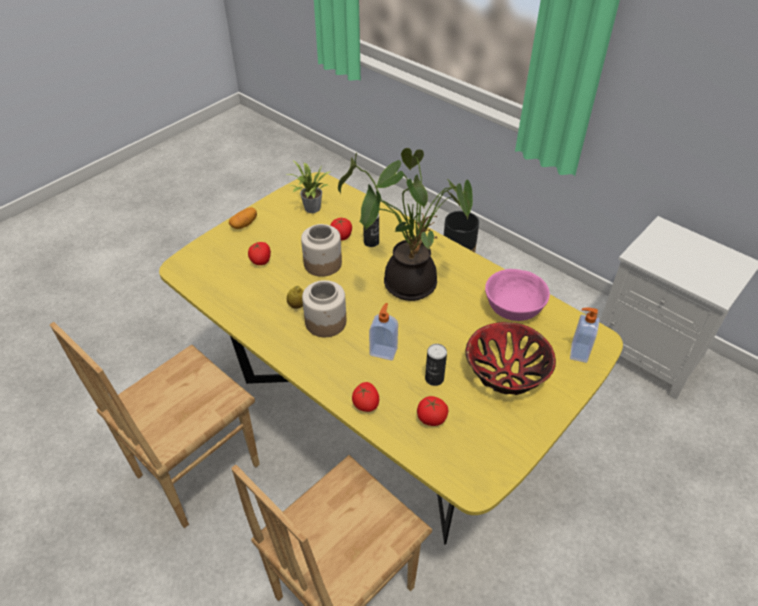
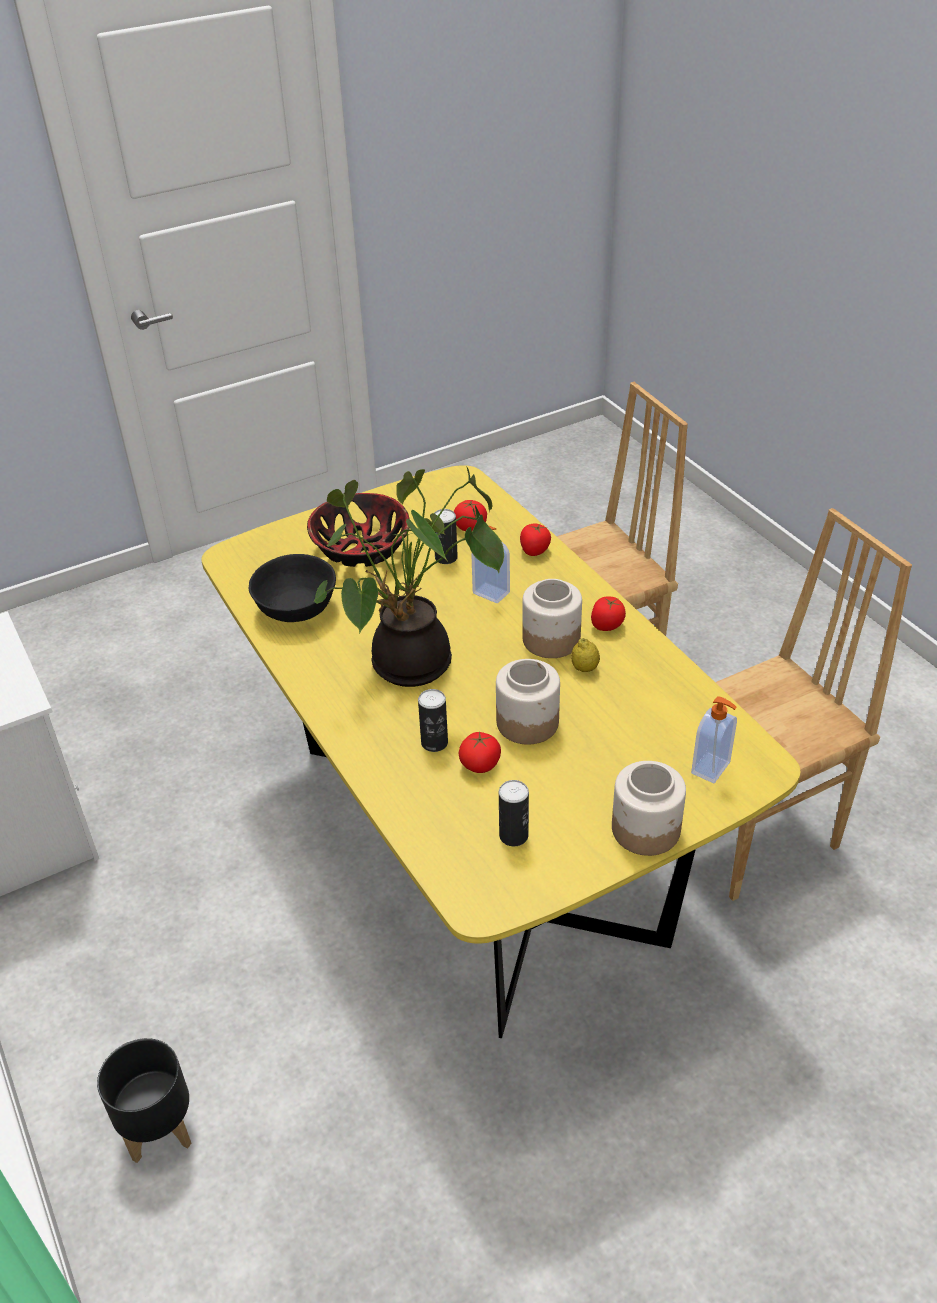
camera: 160 degrees left, 5 degrees down
(244, 224) = (646, 829): potato -> jar
(261, 261) = (626, 749): tomato -> tomato (607, 625)
(311, 209) = (513, 835): potted plant -> can
(513, 307) = (296, 608): pink bowl -> black bowl
(578, 352) = (266, 550): soap dispenser -> soap dispenser (712, 768)

